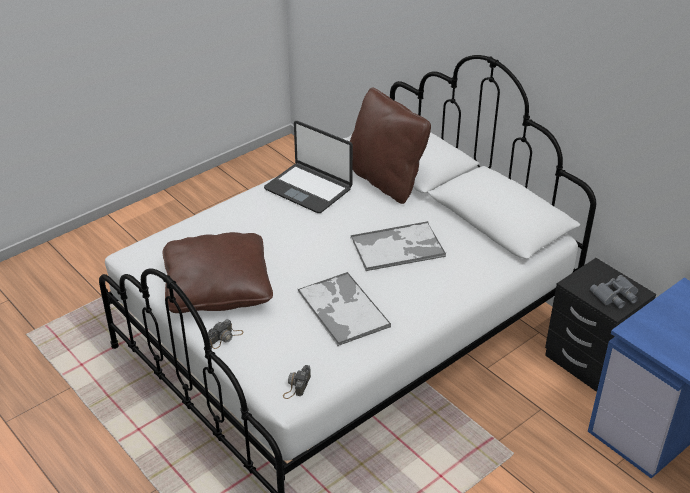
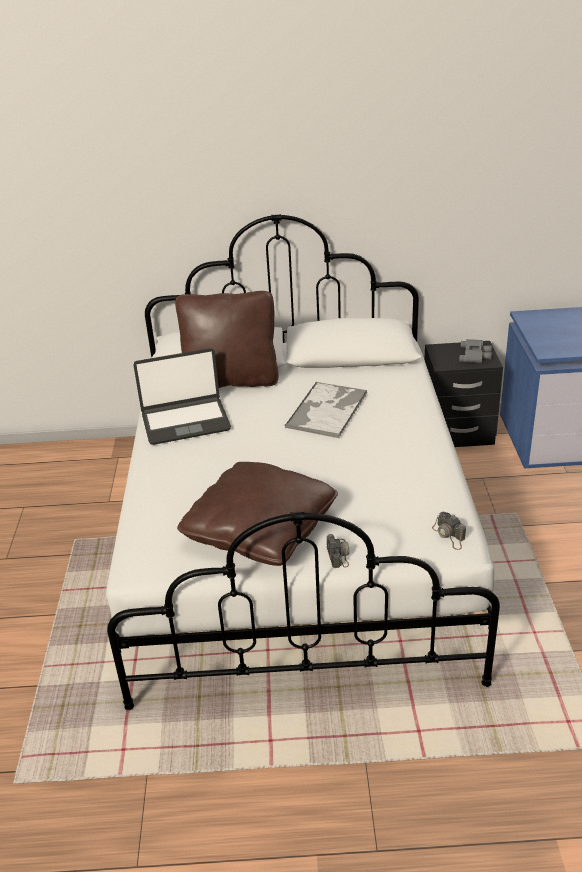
camera: 50 degrees left, 5 degrees down
(342, 308) = (373, 470): tray -> none

